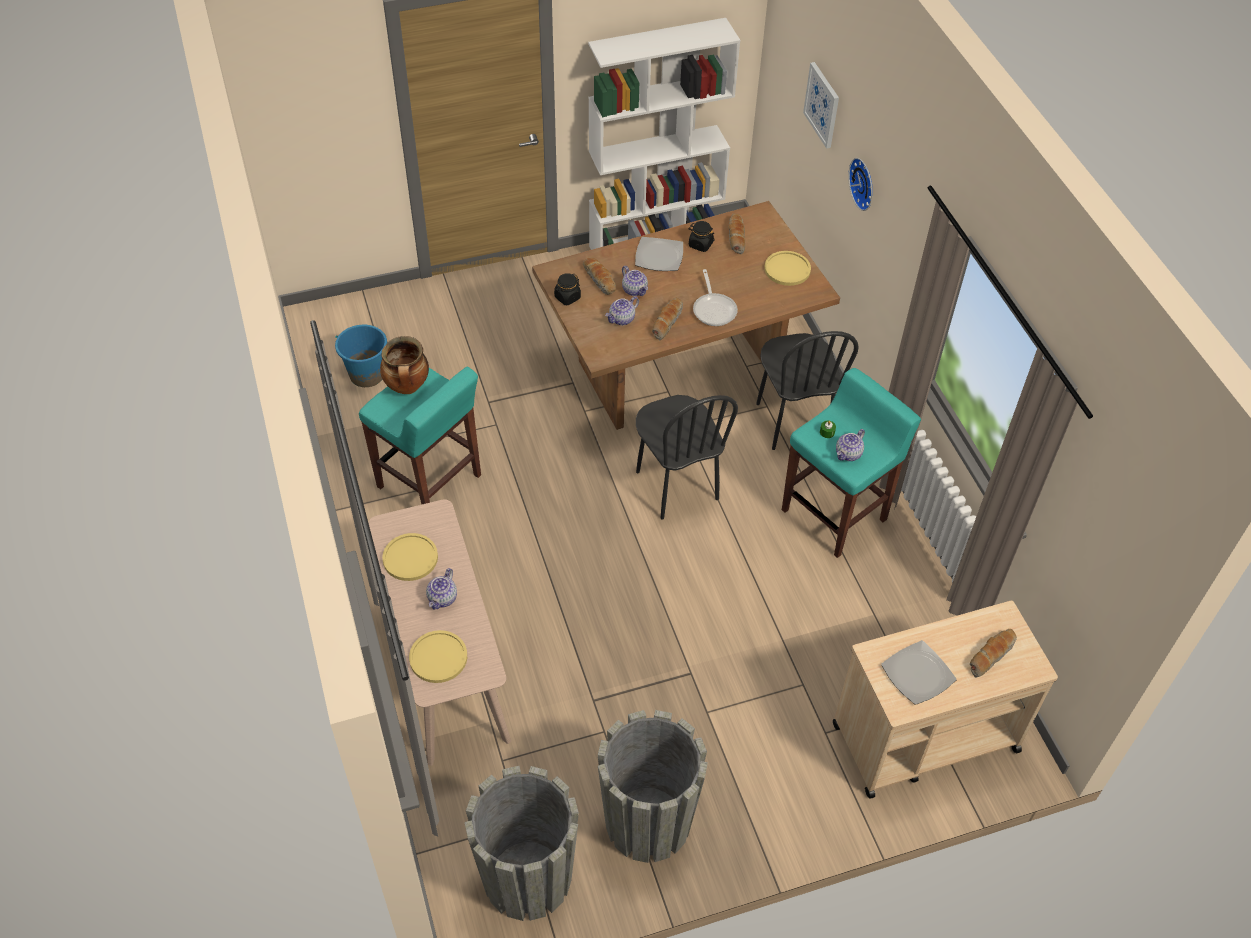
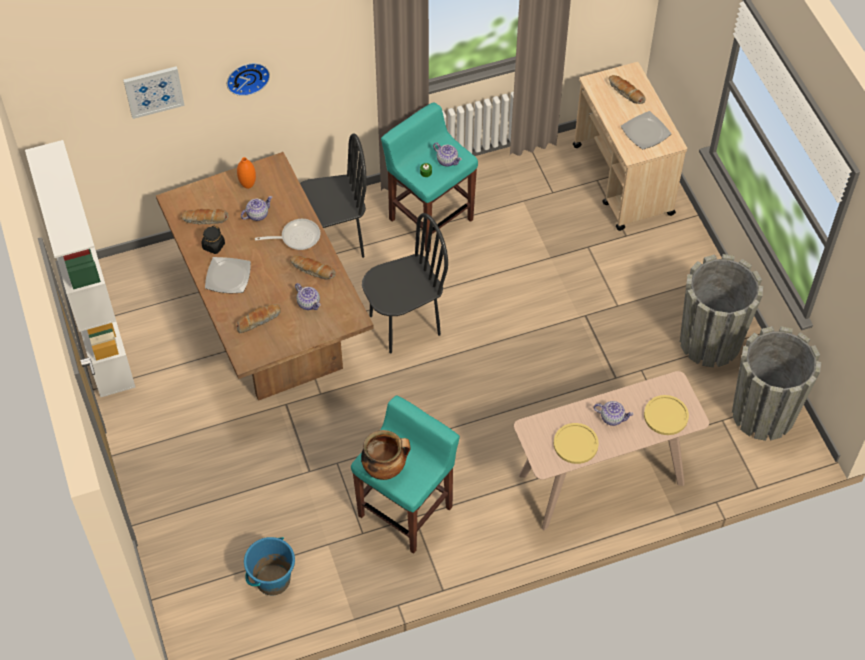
camera: 90 degrees left, 5 degrees up
(567, 297) = (280, 345): black jar -> none
(635, 290) = (272, 294): teapot -> teapot (257, 214)
(787, 269) = (248, 185): yellow plate -> orange vase

